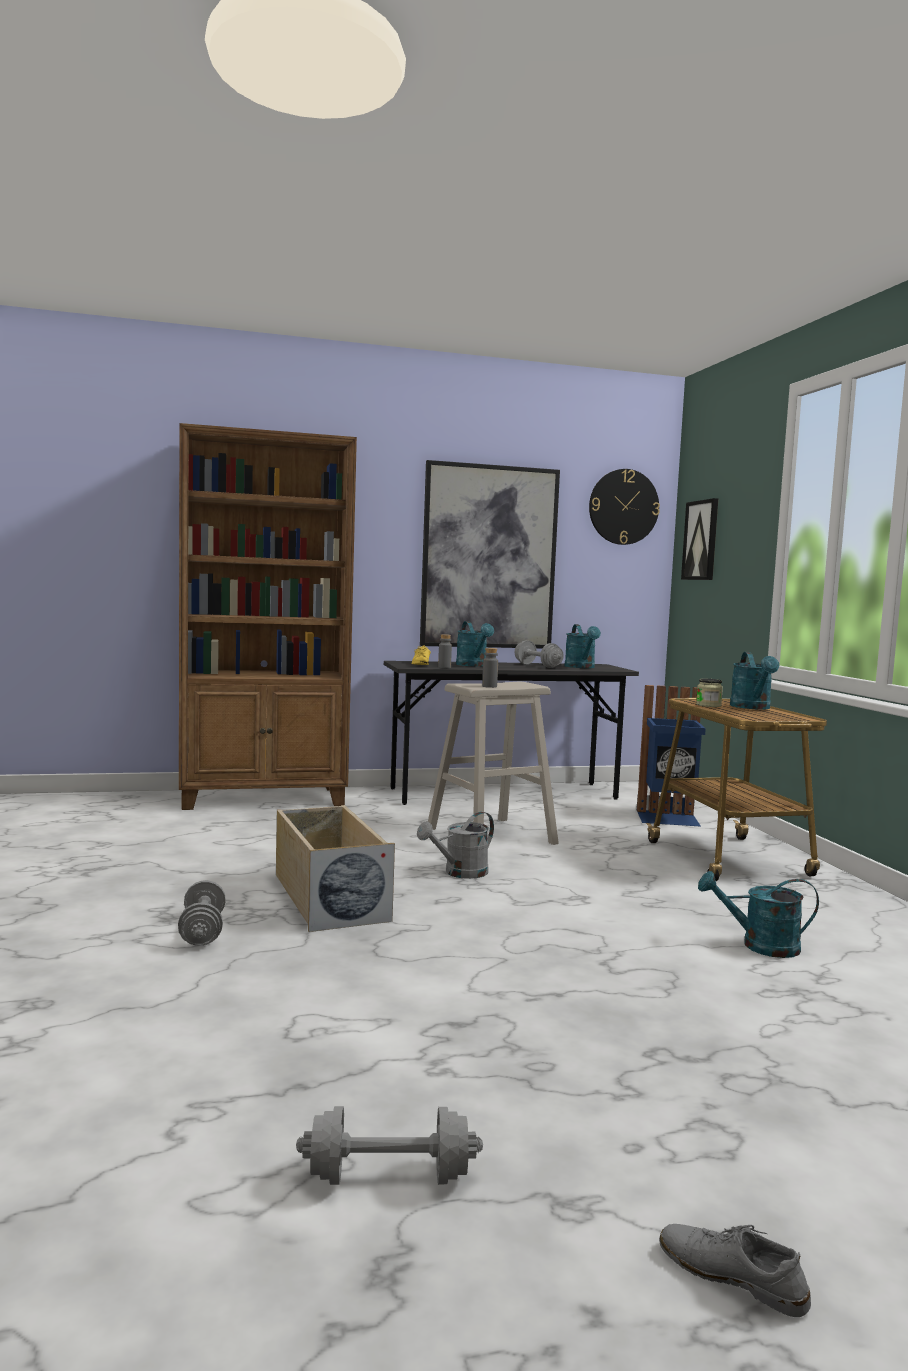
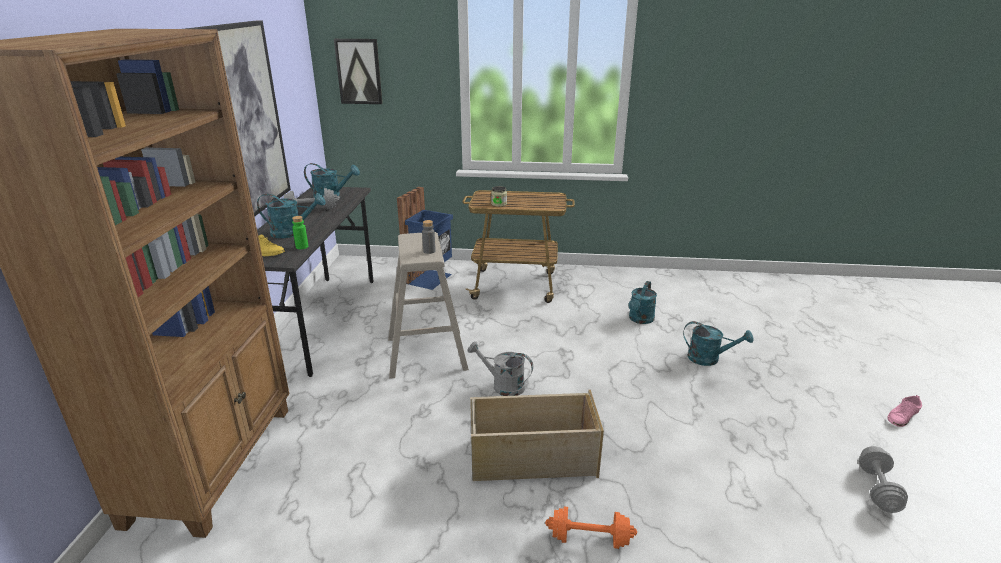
camera: 70 degrees left, 20 degrees up
(202, 931) = (589, 539): grey dumbbell -> orange dumbbell
(444, 667) = (302, 247): grey bottle -> green bottle
(460, 873) = (502, 385): grey watering can -> grey watering can turned 135 degrees clockwise
(623, 507) = (291, 47): wall clock -> none
(732, 1275) = (902, 416): grey shoe -> pink shoe
(752, 707) = (516, 196): turquoise watering can -> turquoise watering can (709, 359)

